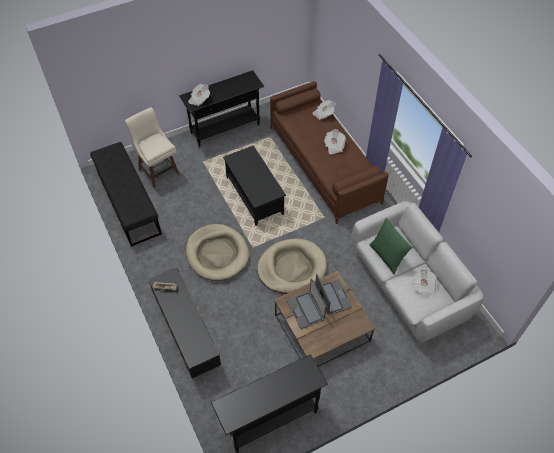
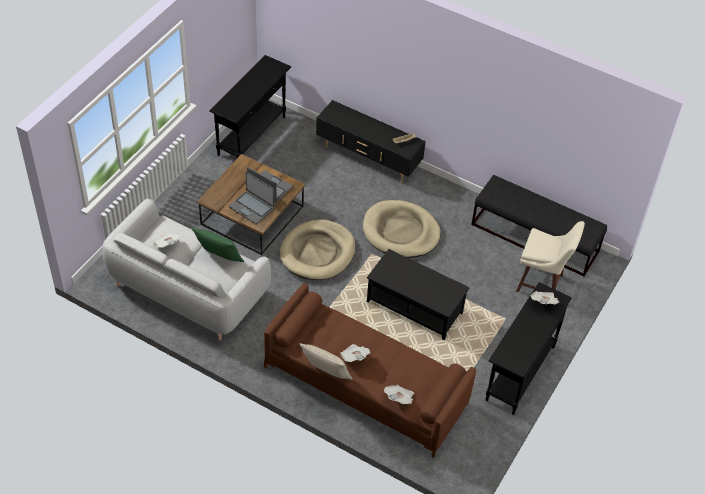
camera: 145 degrees right, 5 degrees down
(359, 145) = (325, 375): none -> beige pillow

